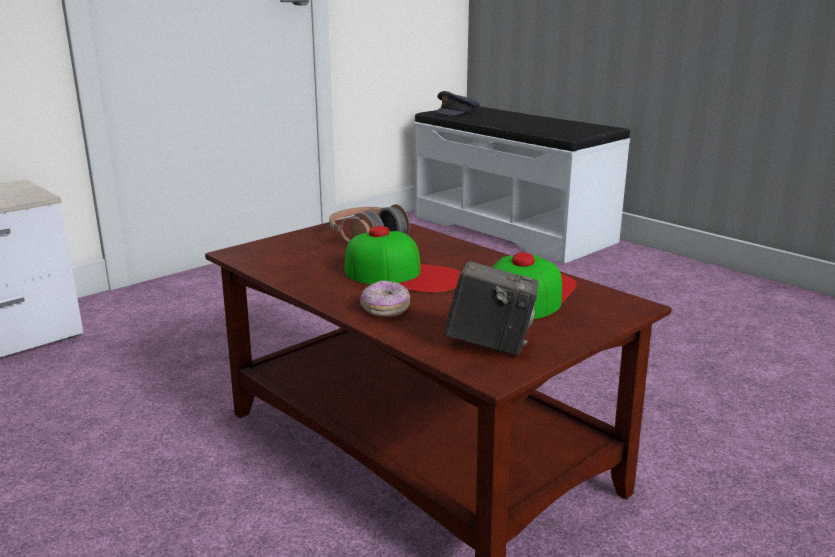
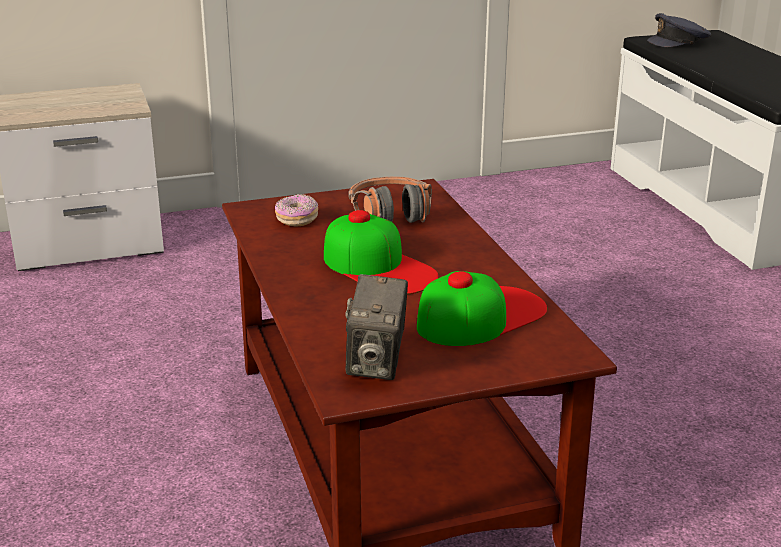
camera: 25 degrees right, 5 degrees up
(385, 309) = (320, 303): donut -> donut (297, 220)
(490, 344) = (377, 363): camera -> camera turned 60 degrees clockwise

